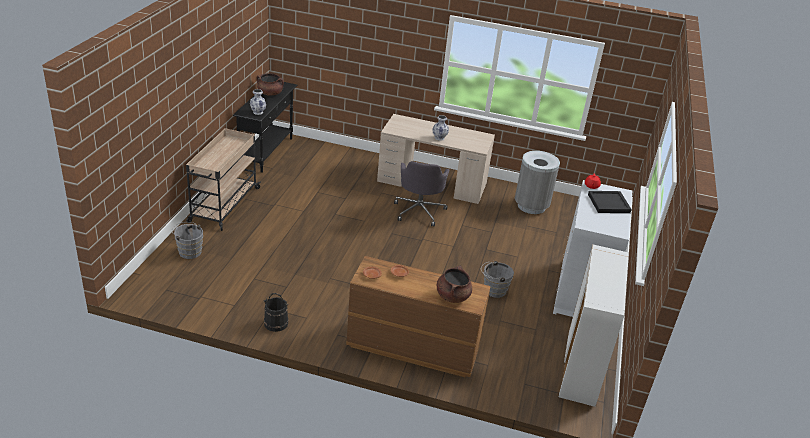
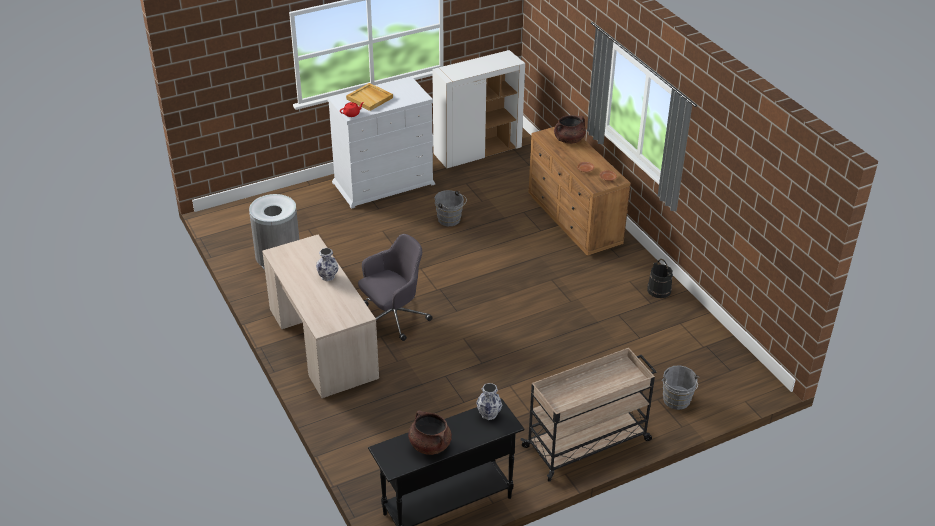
camera: 130 degrees left, 5 degrees up
(608, 204) = (370, 98): black tray -> beige tray

